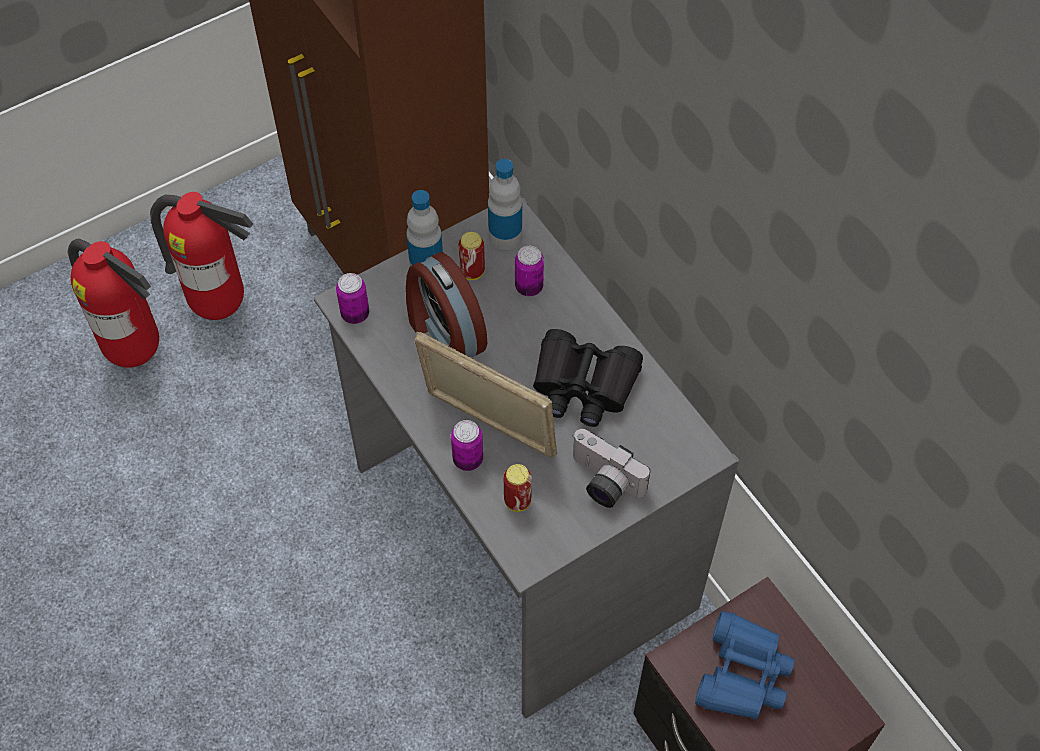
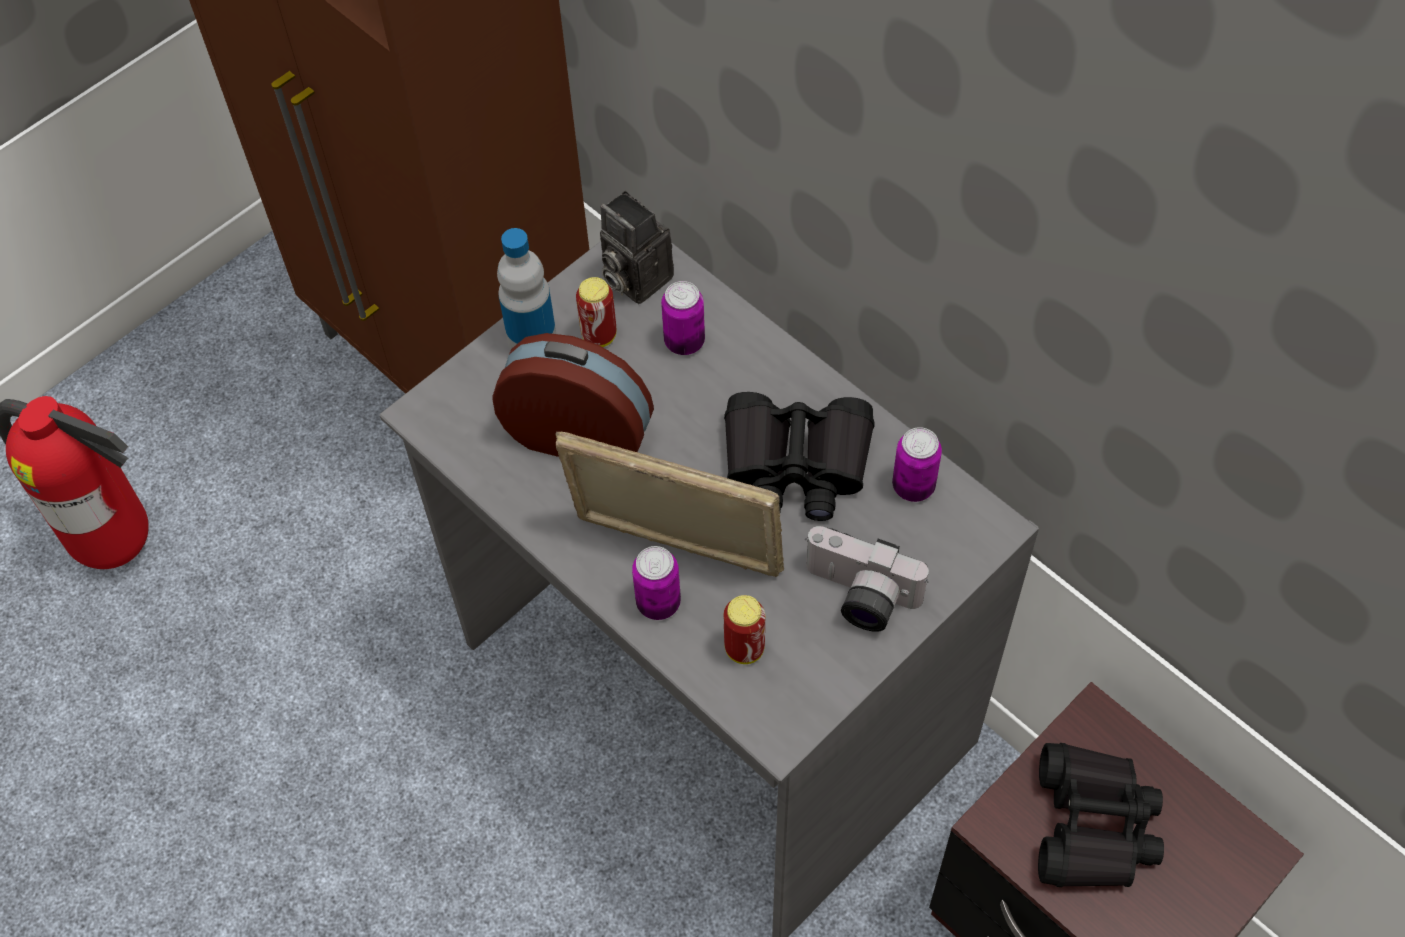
camera: 10 degrees left, 0 degrees up
(220, 305) = (224, 457): fire extinguisher -> none
(355, 314) = (445, 426): can -> can (913, 486)
(443, 335) = (580, 432): alarm clock -> alarm clock turned 150 degrees clockwise
(505, 236) = (633, 277): bottle -> camera
(742, 674) = (1093, 826): blue binoculars -> black binoculars

